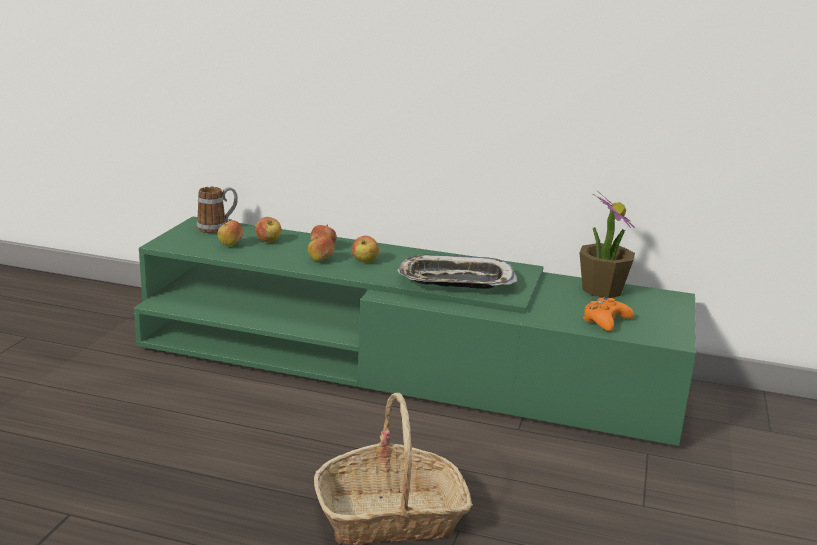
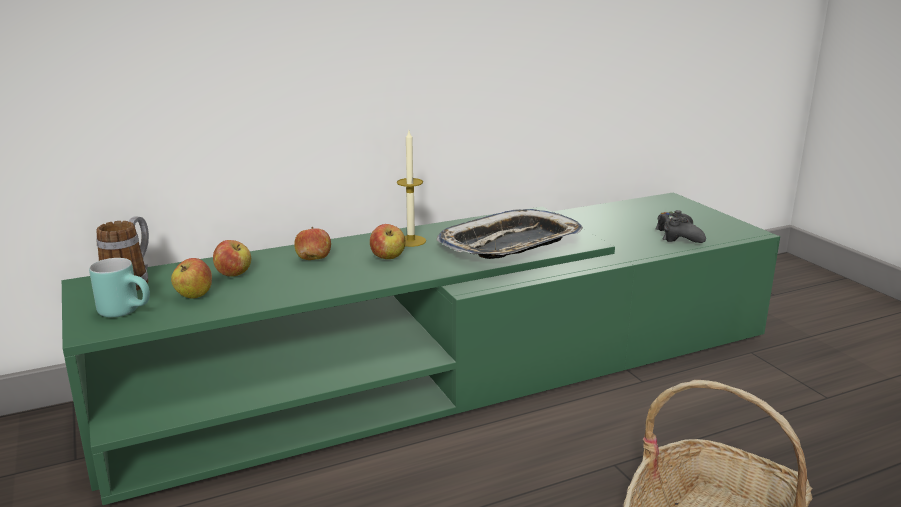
camera: 40 degrees left, 0 degrees up
(190, 241) = (128, 311): none -> turquoise mug
(320, 260) = (341, 274): apple -> none
(400, 257) = (411, 241): none -> candle
(601, 290) = (616, 212): potted plant -> none
(605, 321) = (678, 236): orange game controller -> black game controller

